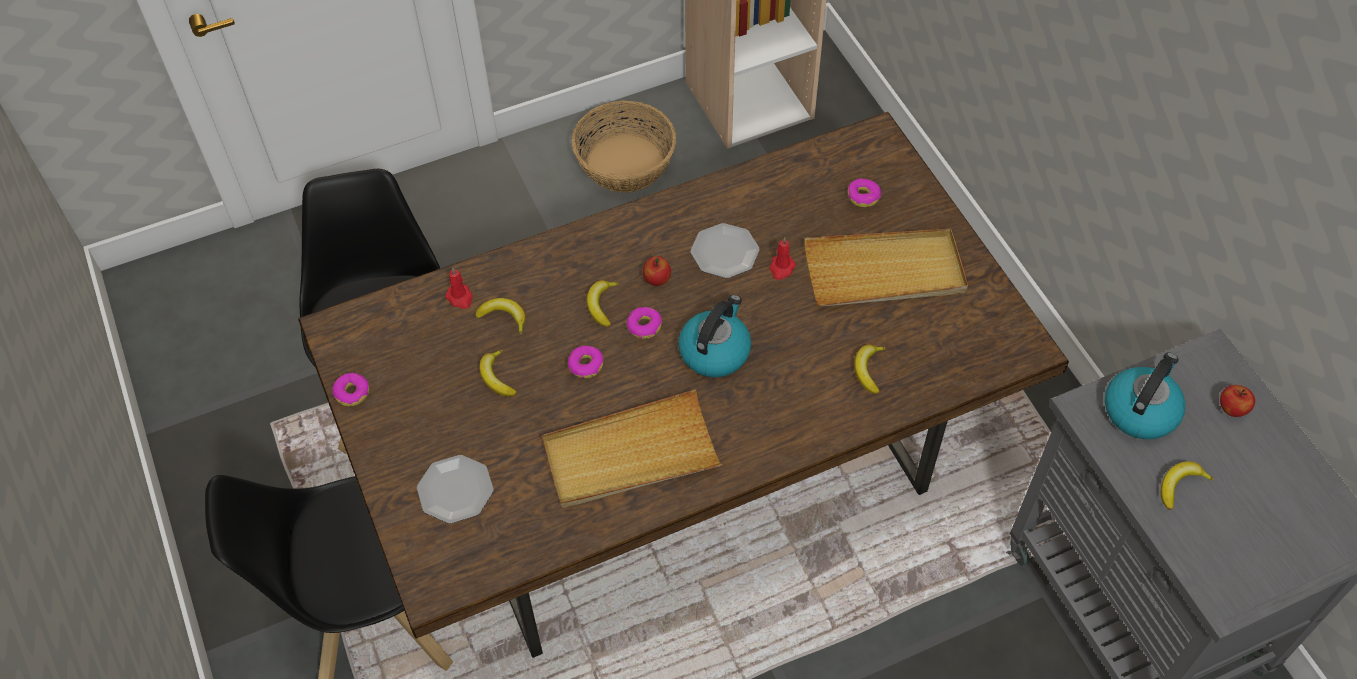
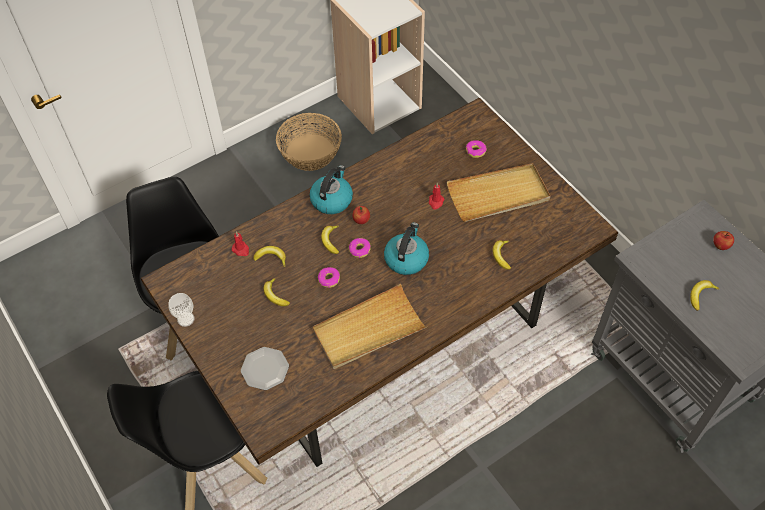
camera: 10 degrees left, 0 degrees up
(352, 392) = (186, 319): donut -> cup
(724, 253) = (399, 198): plate -> none
(1140, 410) = (668, 254): kettle -> kettle (332, 199)

